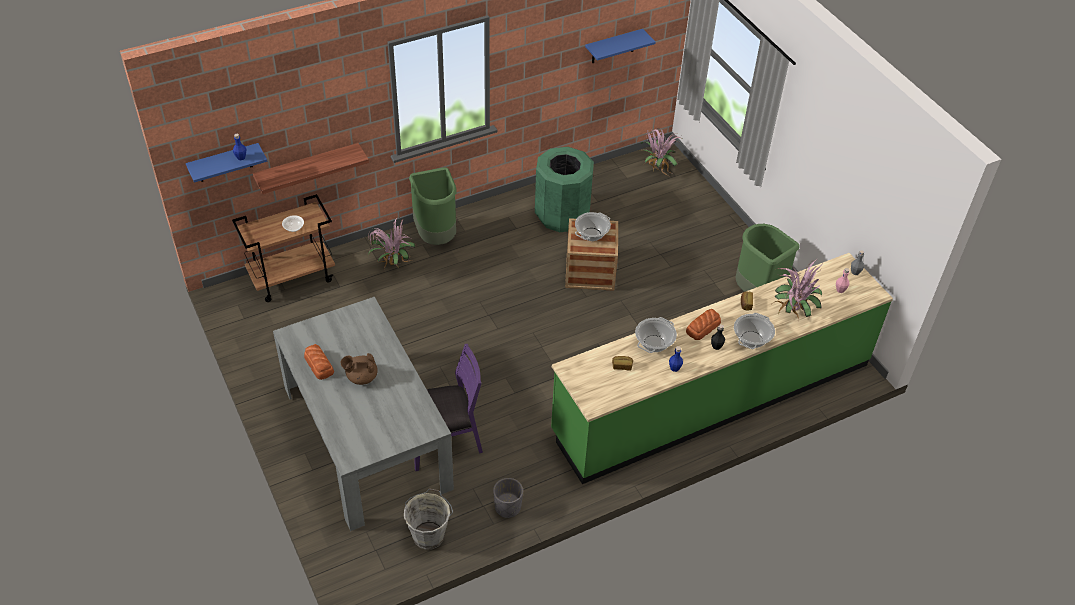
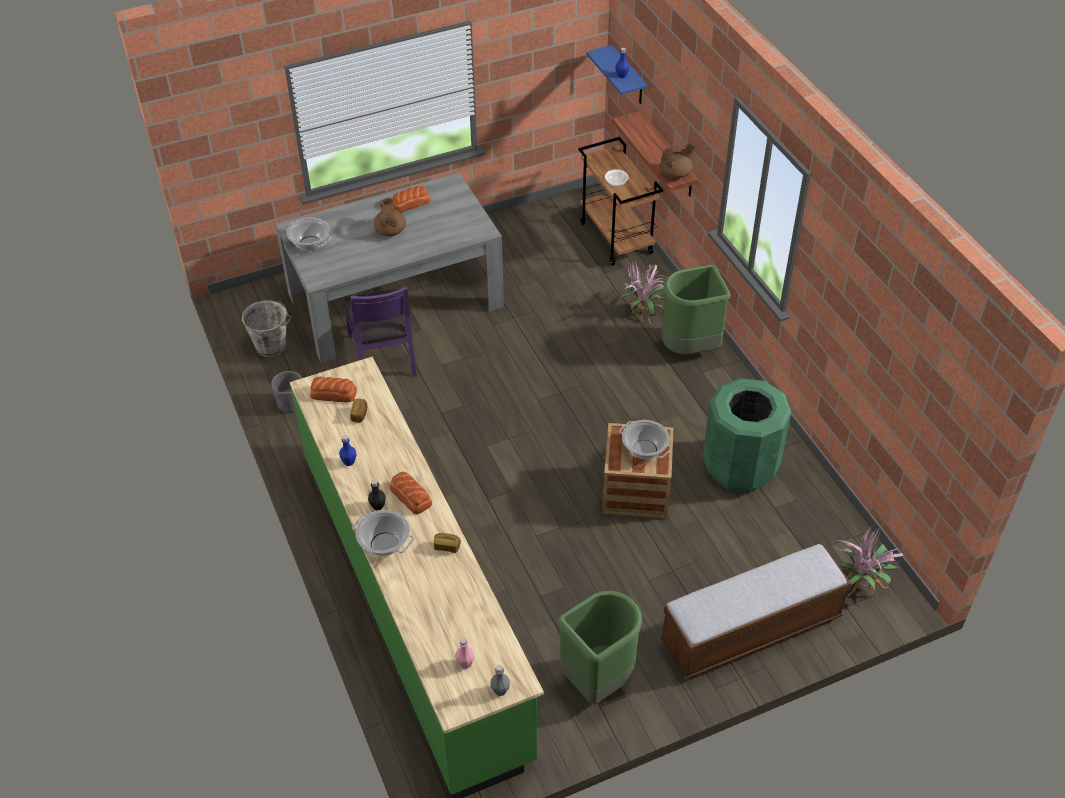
camera: 95 degrees right, 0 degrees up
(350, 154) = (676, 174): none -> brown teapot
(600, 386) = (334, 394): none -> bread
(613, 46) = (904, 380): blue shelf -> none
(654, 344) = (390, 446): cooking pot -> cooking pot (309, 244)
(702, 219) = (750, 631): none -> bench
(792, 312) = (427, 597): potted plant -> none

